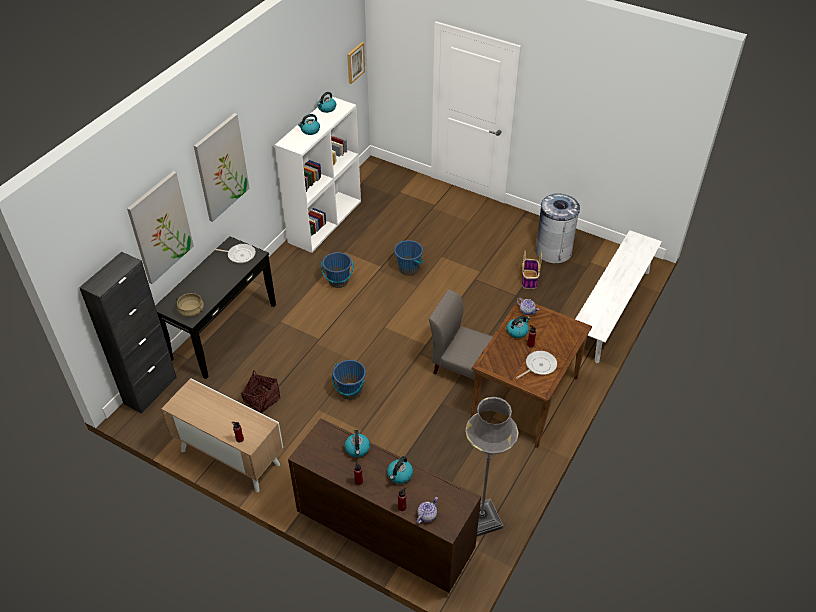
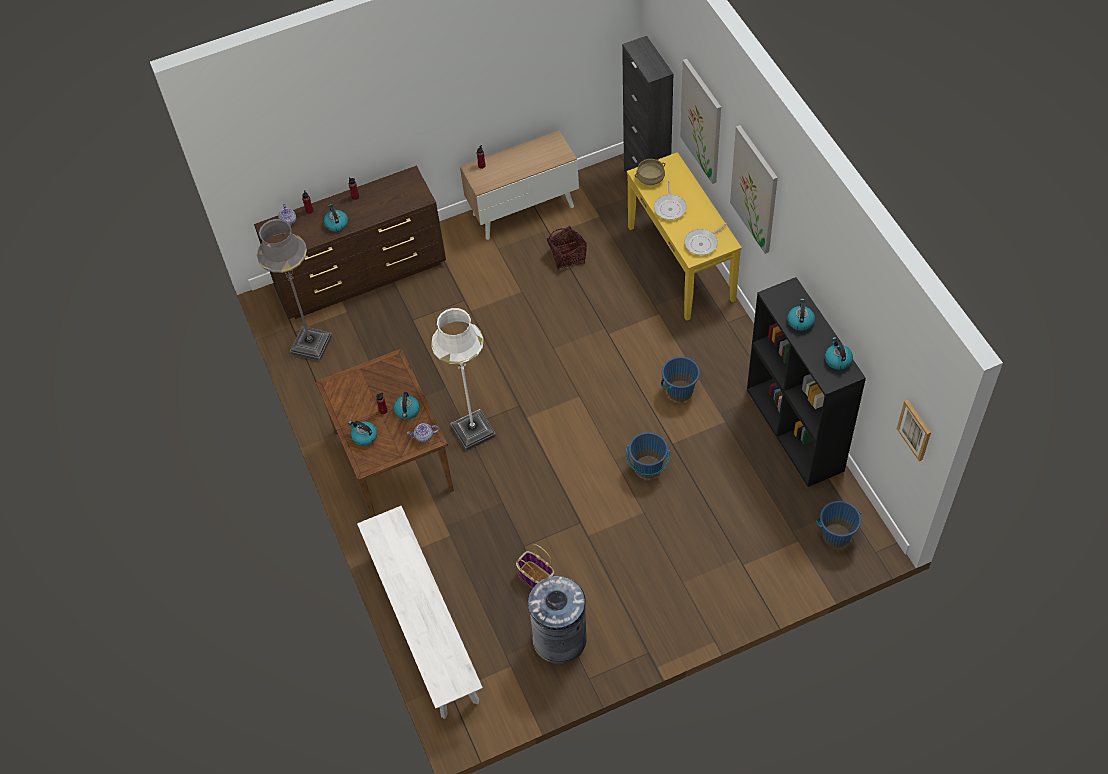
camera: 130 degrees right, 10 degrees up
(223, 331) = (681, 263): black console table -> yellow console table
(325, 221) = (796, 430): white bookcase -> black bookcase
(350, 391) = (521, 325): blue bucket -> blue bucket (836, 535)
(357, 449) = (384, 210): kettle -> kettle (364, 436)
(462, 366) = (473, 431): grey chair -> white floor lamp
(539, 366) = (354, 400): frying pan -> frying pan (670, 207)

